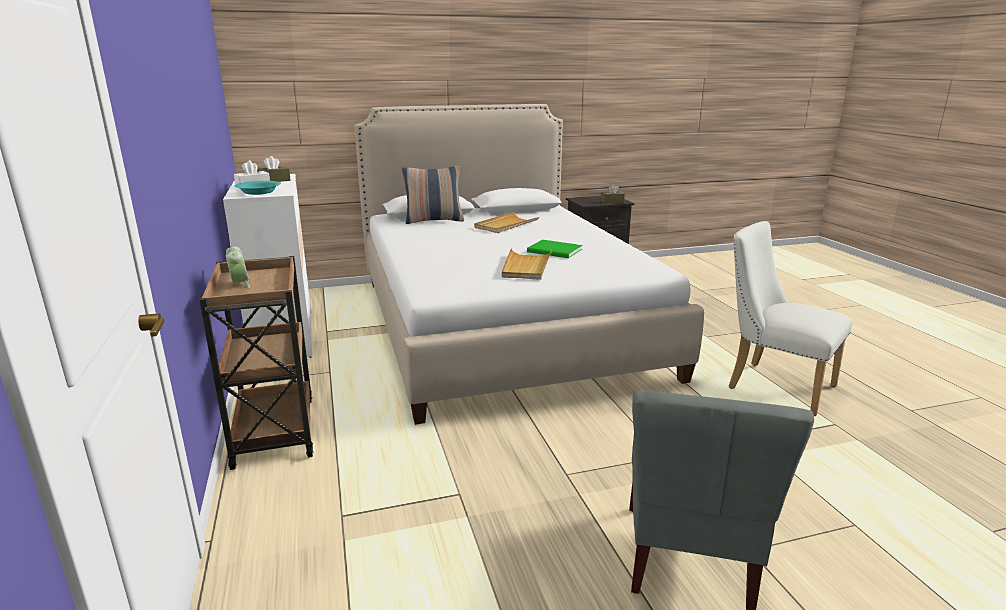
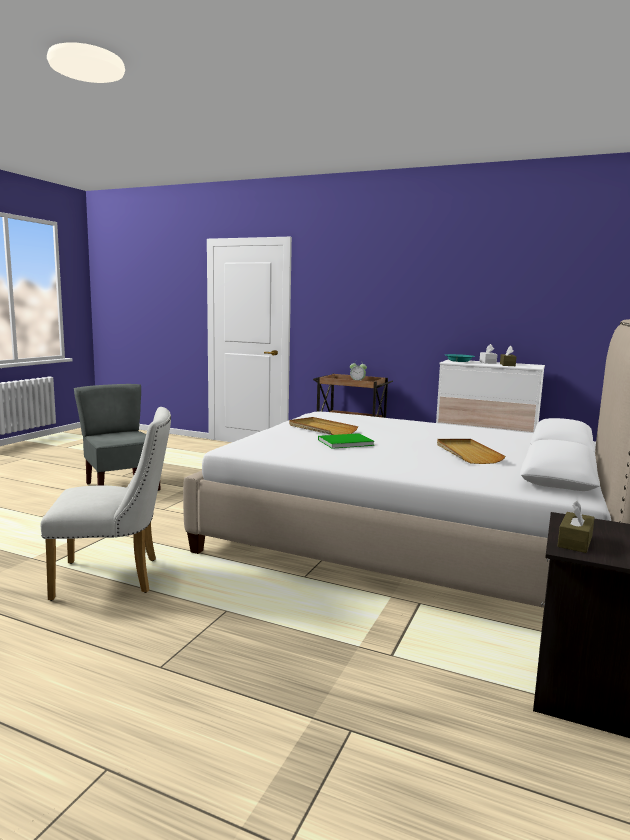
camera: 130 degrees right, 10 degrees down
(434, 220) = (526, 443): pillow -> none

